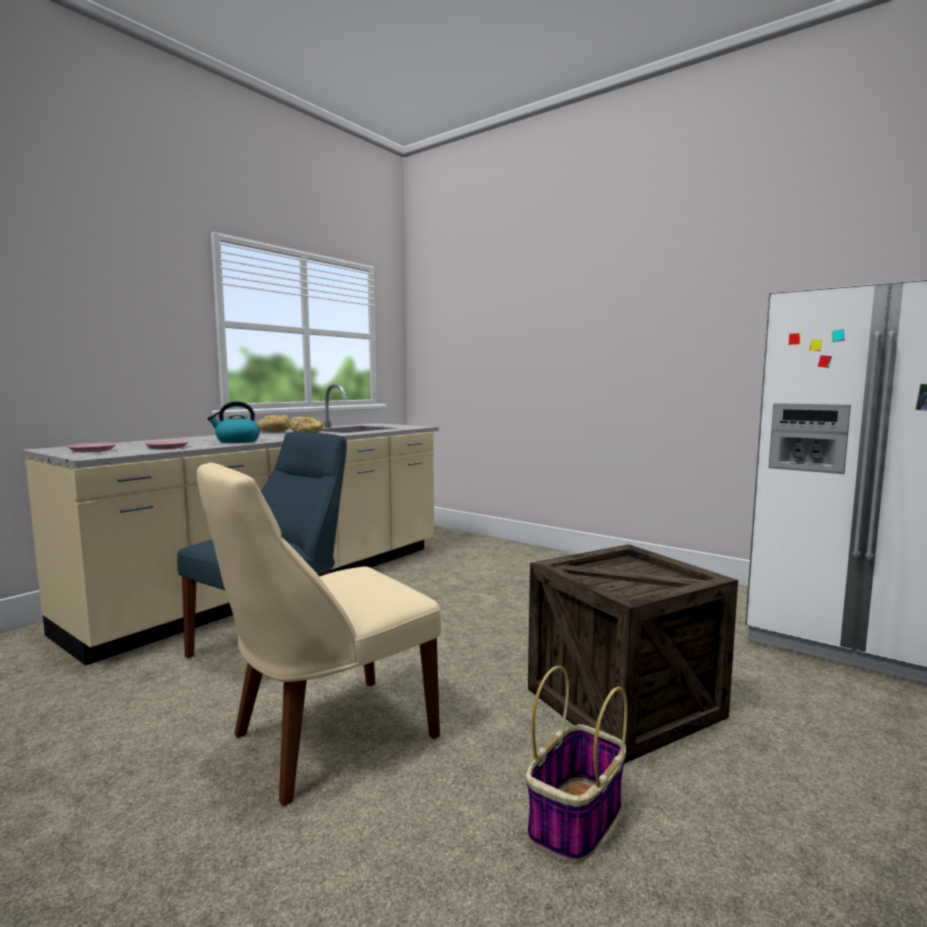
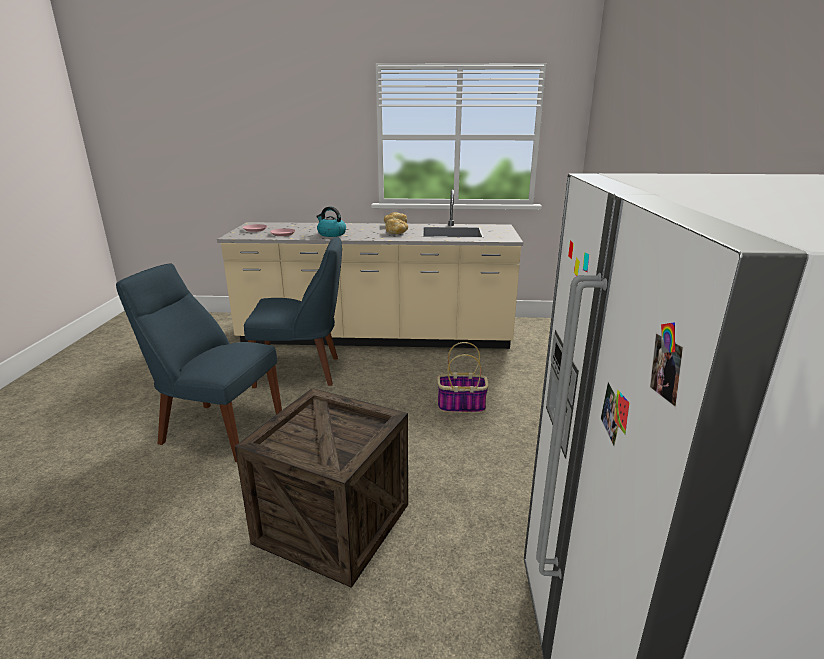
camera: 55 degrees right, 15 degrees up
(326, 738) = (217, 429): beige chair -> blue chair
(575, 821) = (181, 539): basket -> basket (460, 406)

